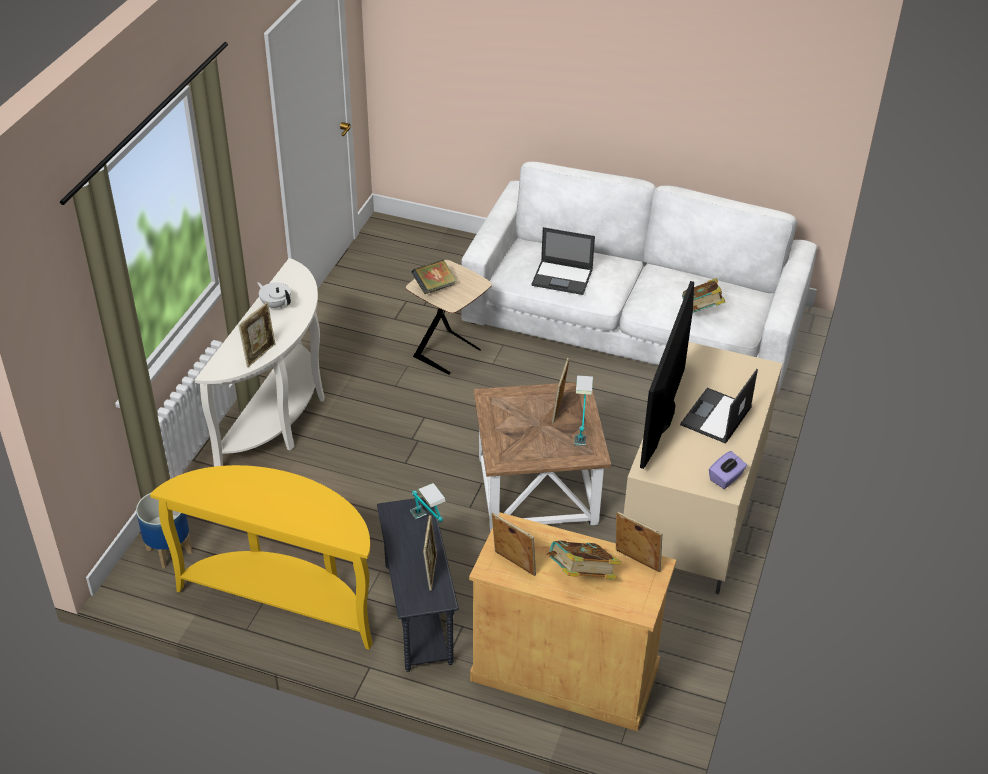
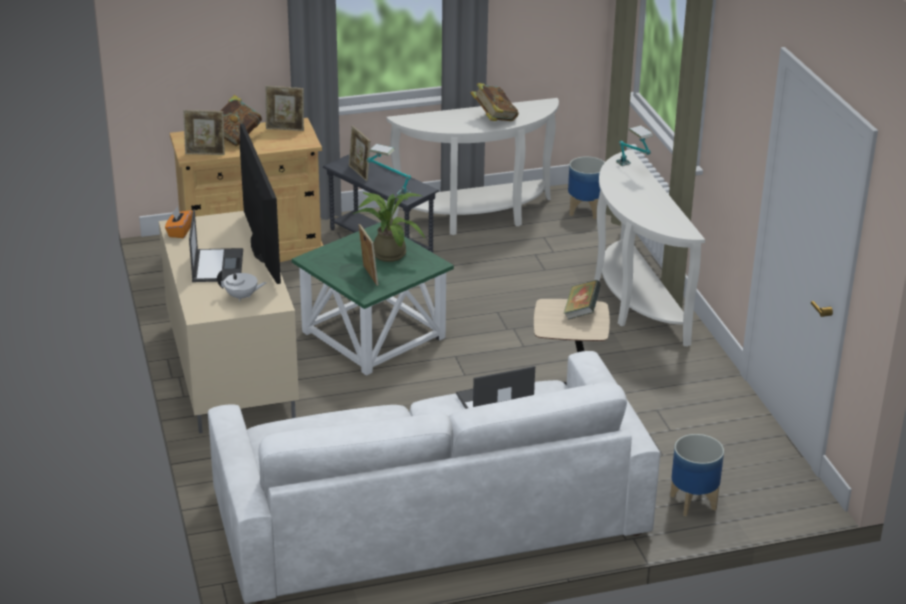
camera: 145 degrees right, 10 degrees down
(260, 354) = (612, 175): picture frame -> none
(275, 304) = (656, 206): white teapot -> white teapot (242, 296)
(284, 599) = (477, 218): yellow console table -> white console table
(455, 252) = (693, 502): none -> planter
(516, 429) = (388, 252): none -> potted plant
(535, 491) = (373, 334): brown side table -> green side table
(581, 428) = (338, 271): table lamp -> table lamp (633, 170)
(702, 311) = (323, 426): book -> book (494, 119)
(726, 478) = (179, 232): purple tissue box -> orange tissue box

